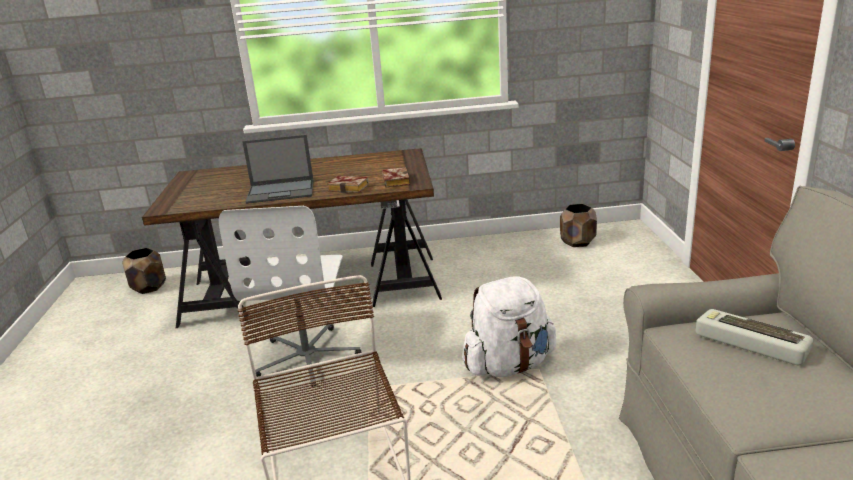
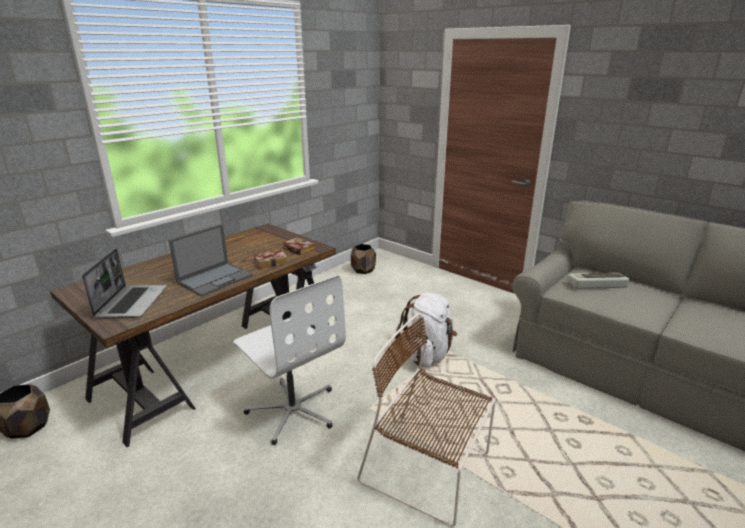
camera: 45 degrees left, 0 degrees up
(200, 194) = (131, 302): none -> laptop

